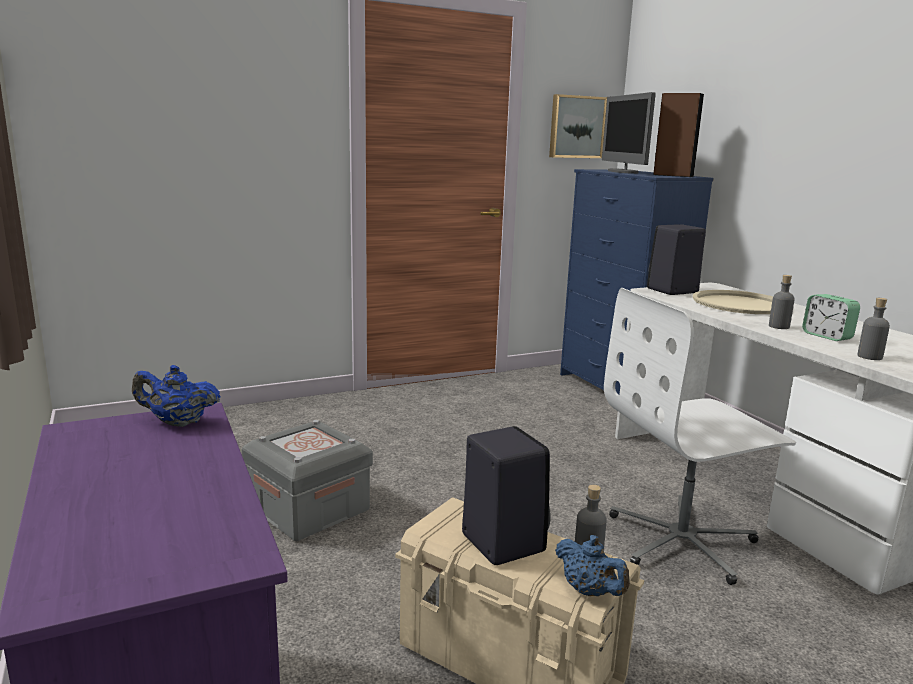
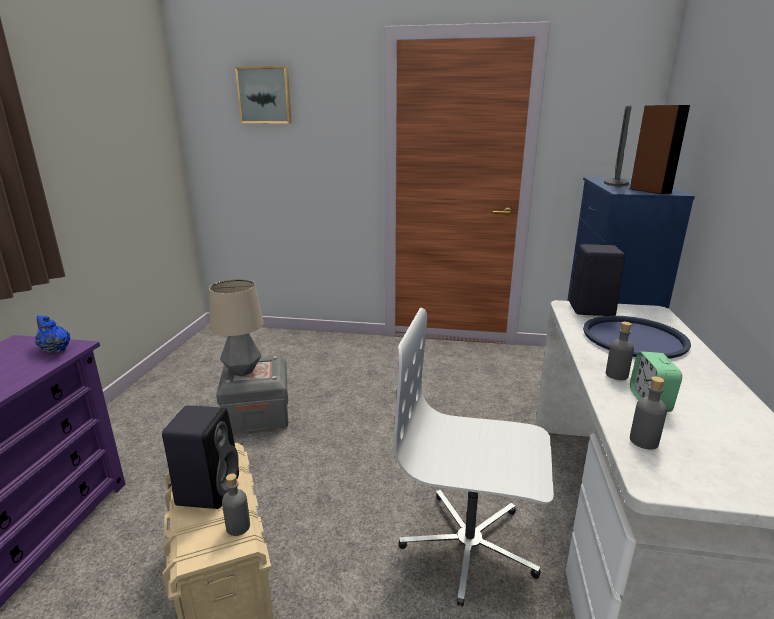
camera: 35 degrees right, 5 degrees up
(295, 445) = (242, 371): none -> table lamp
(576, 127) = (601, 135): picture -> picture (265, 95)
(589, 591) = (194, 555): blue teapot -> none
(739, 304) = (634, 338): beige tray -> blue tray

